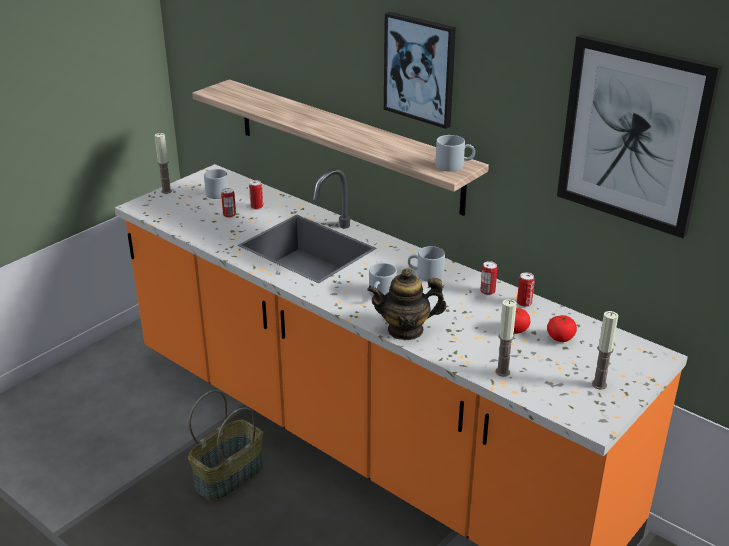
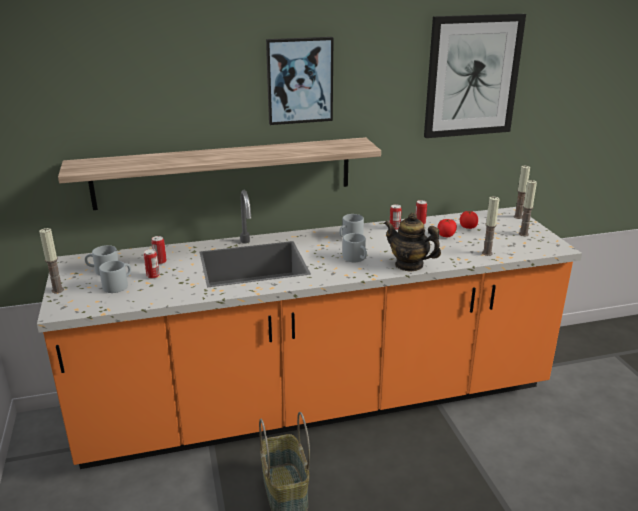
camera: 55 degrees left, 5 degrees down
(405, 330) = (409, 265): teapot -> teapot turned 90 degrees clockwise
(454, 165) = (354, 143): grey mug -> grey mug (118, 285)
(651, 366) = (518, 217): none -> candle

